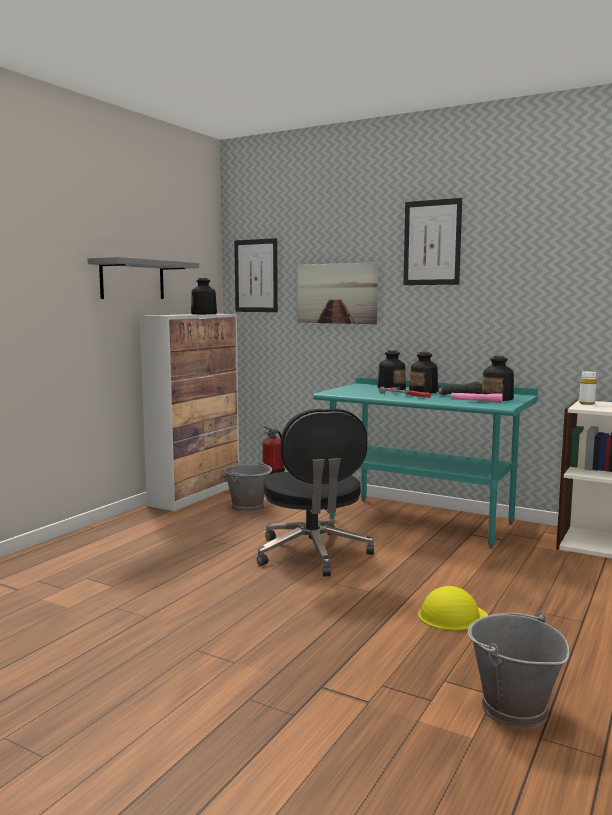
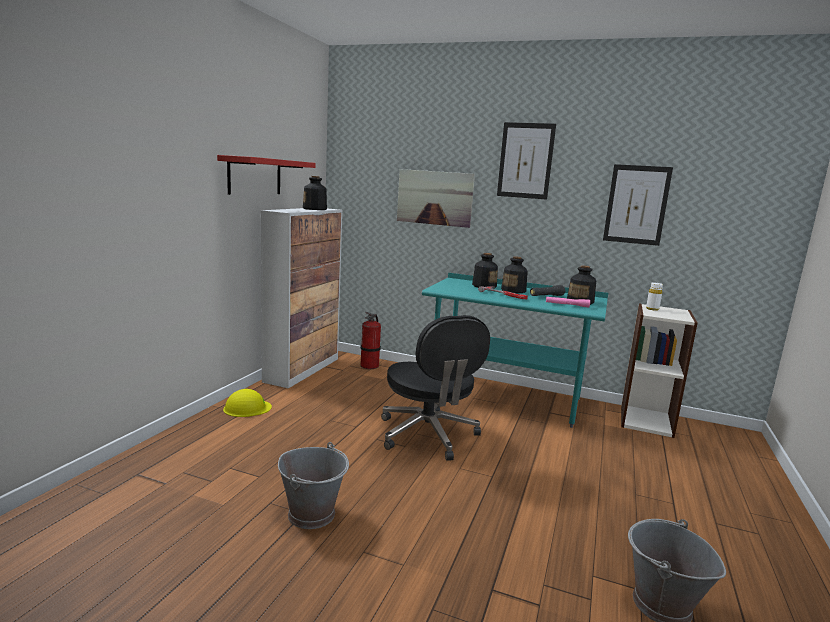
camera: 10 degrees left, 5 degrees up
(132, 280) = (255, 176): grey shelf -> red shelf
(248, 508) = (354, 384): grey bucket -> grey bucket (312, 514)
(256, 276) = (359, 175): picture -> picture (636, 205)
(452, 616) = (570, 501): yellow hard hat -> yellow hard hat (247, 408)

